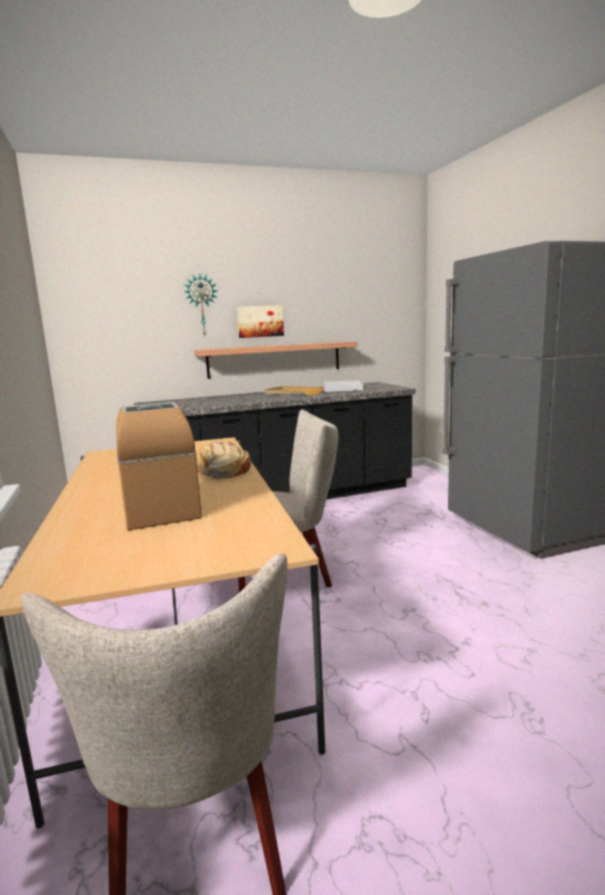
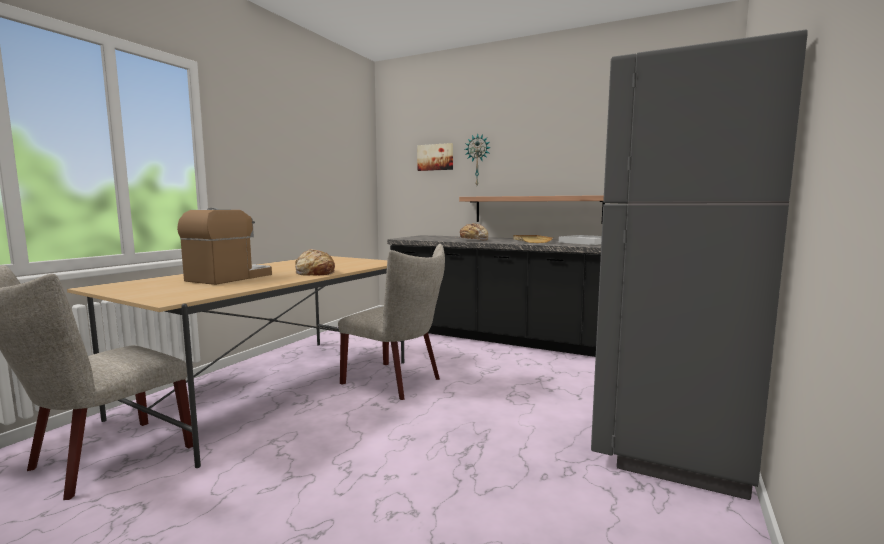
camera: 45 degrees right, 5 degrees down
(237, 400) = (473, 240): none -> bread
(260, 321) = (526, 174): picture -> picture (435, 157)

